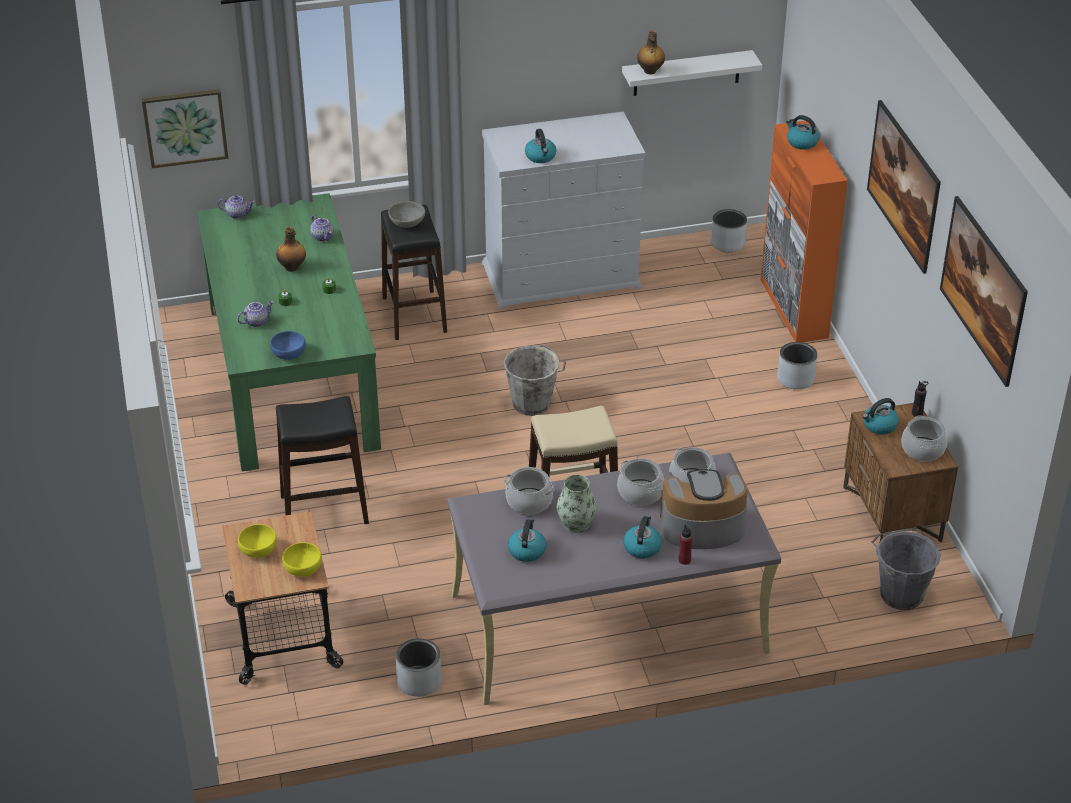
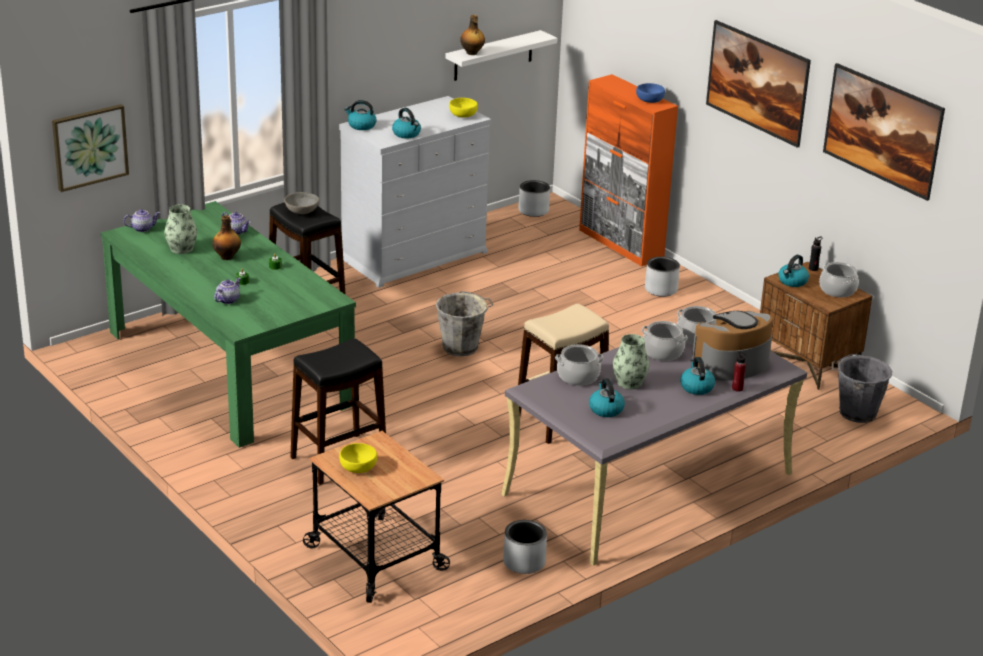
camera: 25 degrees left, 10 degrees down
(257, 247) = (181, 248): none -> vase
(288, 354) = (278, 317): blue bowl -> blue bowl (650, 100)
(302, 568) = (409, 472): yellow bowl -> yellow bowl (462, 115)
(801, 142) = (621, 88): kettle -> kettle (361, 126)

